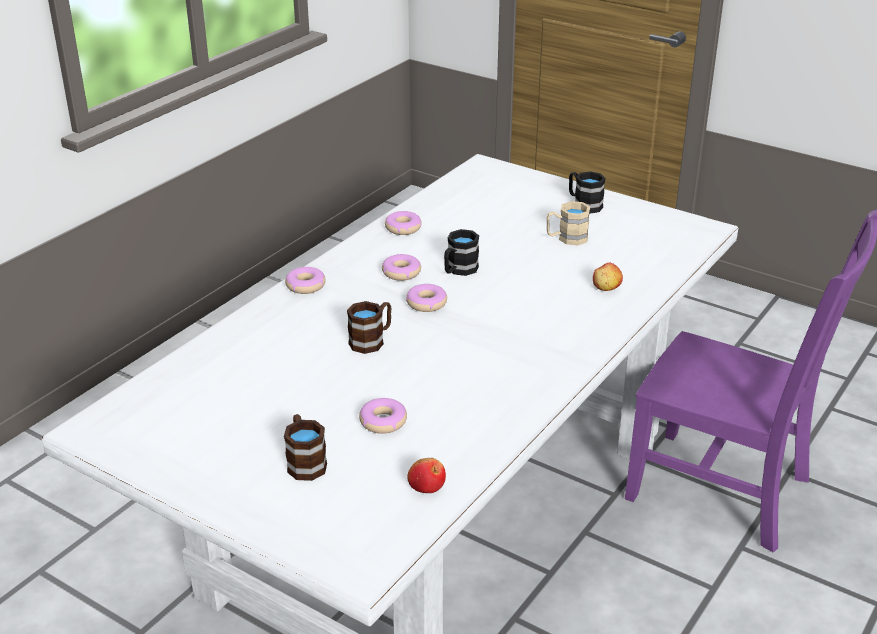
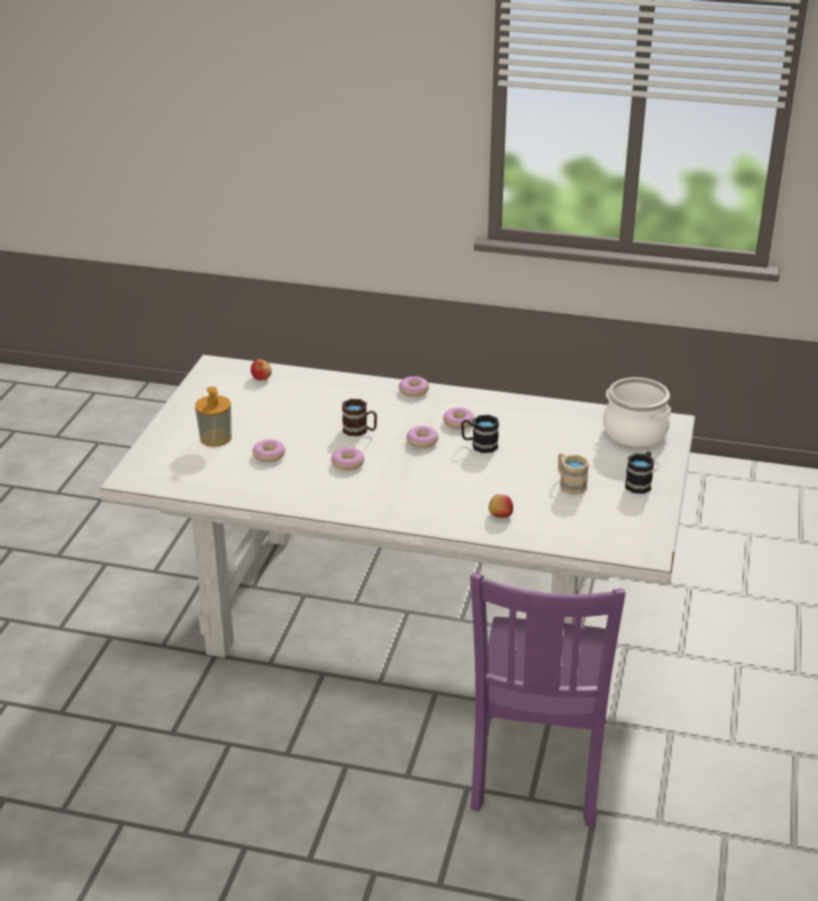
camera: 70 degrees right, 0 degrees up
(305, 462) = (215, 438): brown mug -> soap dispenser
(403, 228) = (527, 409): donut -> donut (347, 463)
(426, 487) = (210, 484): apple -> apple (261, 377)
(489, 185) = (635, 432): none -> cooking pot

